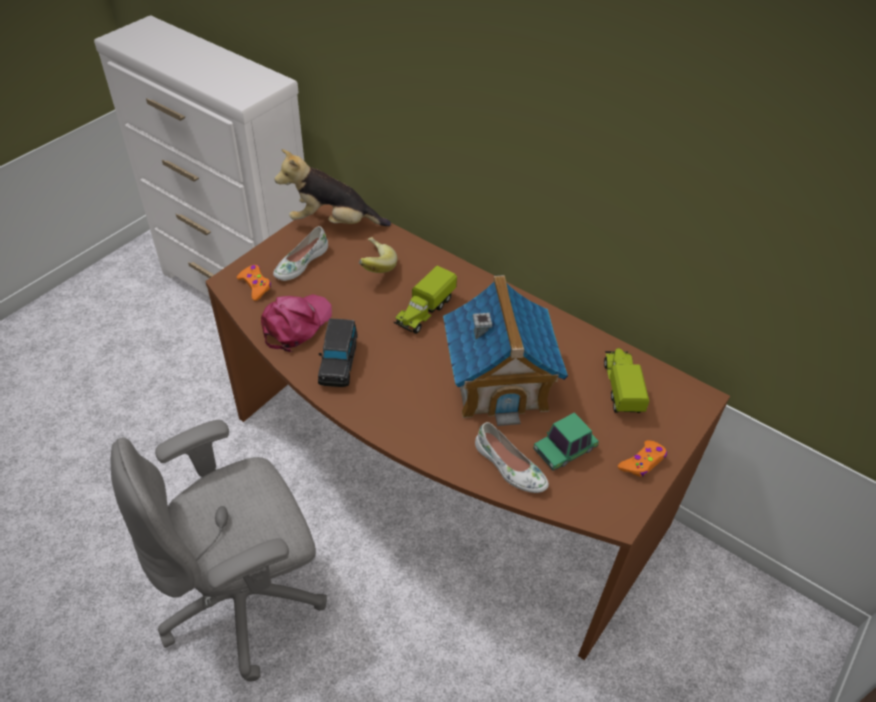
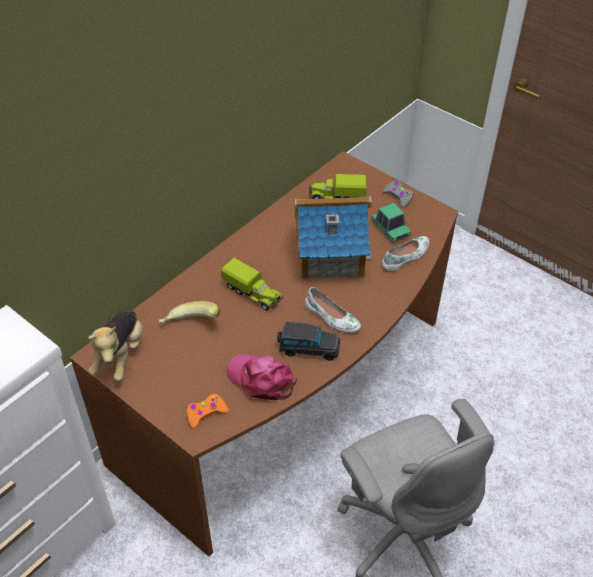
camera: 85 degrees left, 0 degrees up
(300, 262) = (177, 379): white shoe -> white shoe (331, 318)
(642, 462) = (398, 196): orange game controller -> grey game controller

